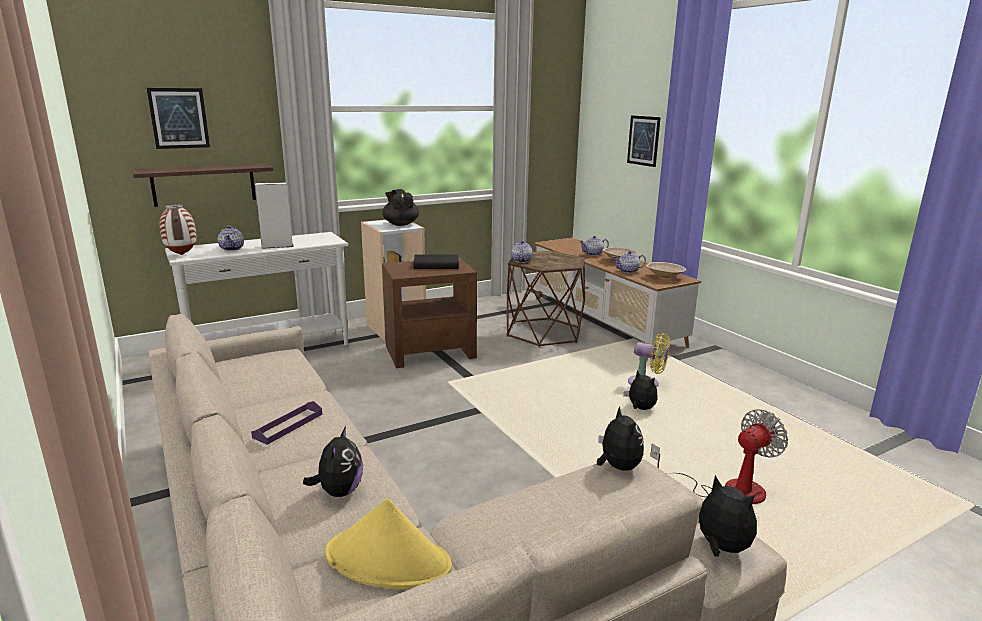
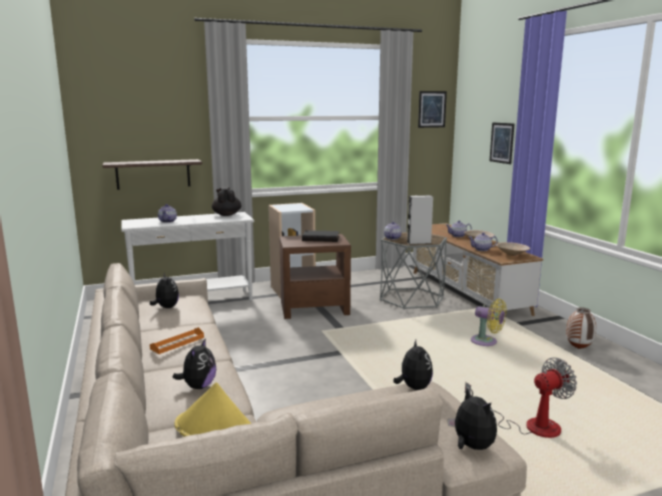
camera: 10 degrees right, 5 degrees down
(179, 118) = (138, 126): picture -> picture (432, 109)
(181, 254) = (131, 224): vase -> vase (578, 348)
(277, 246) = (201, 220): grey speaker -> grey speaker (419, 242)
(288, 425) = (177, 343): purple tray -> orange tray
(400, 224) = (298, 207): black teapot -> black teapot (226, 214)
(544, 332) = (411, 298): brown side table -> grey side table
(640, 408) = (474, 360): plush toy -> plush toy (166, 307)

